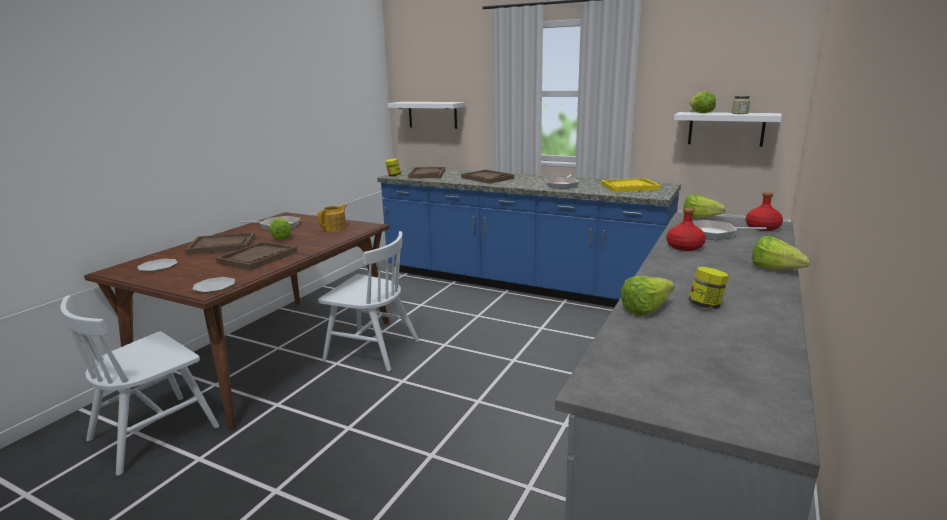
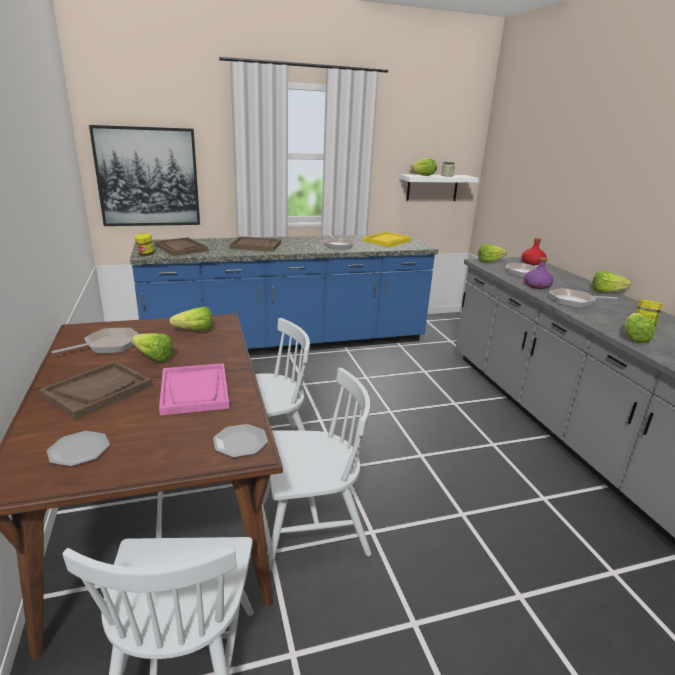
camera: 45 degrees left, 5 degrees up
(258, 257) = (195, 390): brown tray -> pink tray
(319, 405) = (312, 528): none -> white chair
(335, 228) = (191, 331): teapot -> lettuce
(432, 115) = (148, 177): white shelf -> picture
(684, 247) = (537, 286): red bottle -> purple bottle
(685, 267) = (574, 301): none -> frying pan

